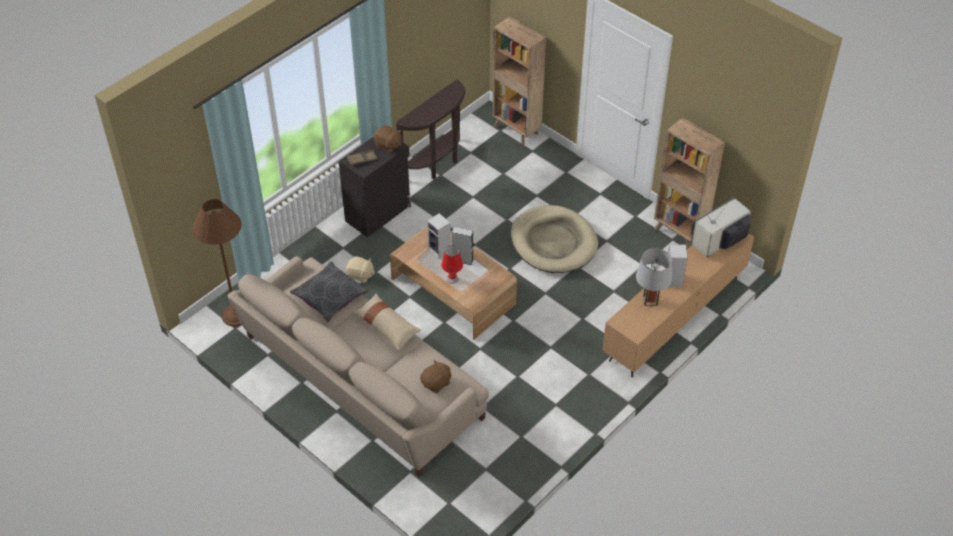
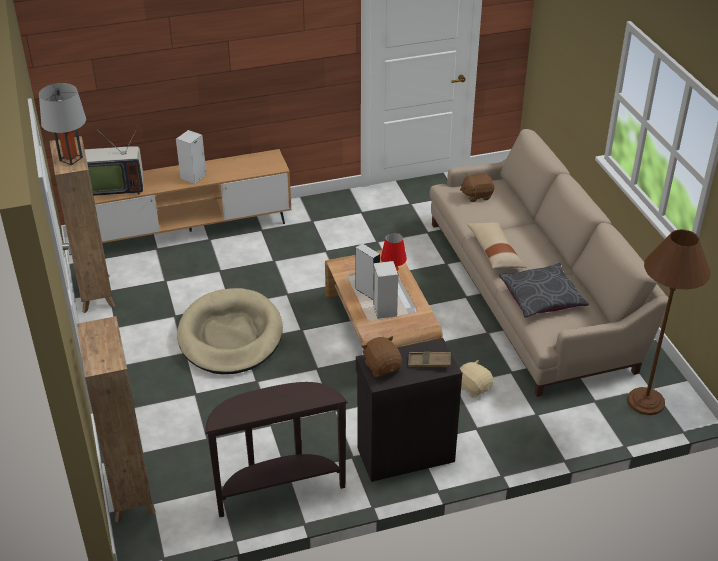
camera: 150 degrees left, 10 degrees down
(650, 300) = (232, 171): grey table lamp -> grey table lamp (71, 159)

